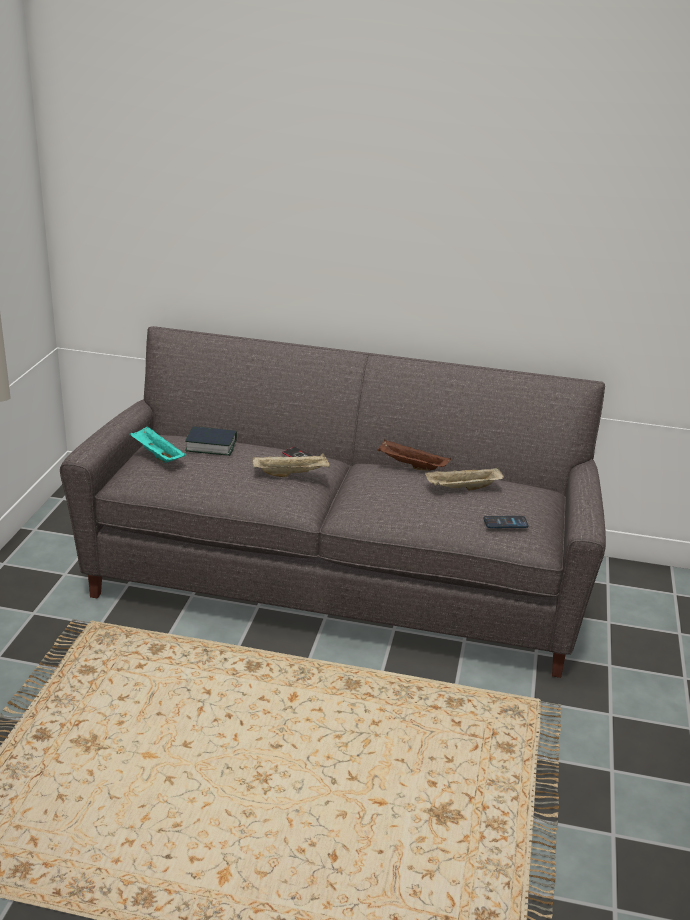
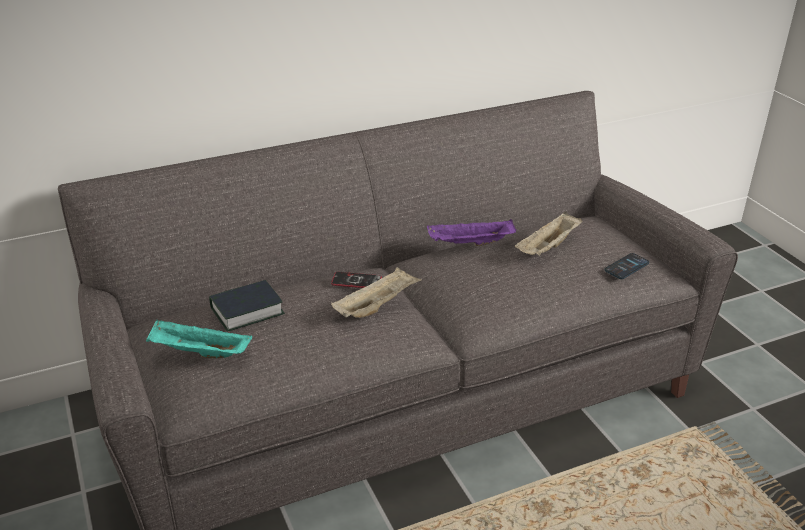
camera: 35 degrees left, 5 degrees up
(411, 466) = (470, 244): brown tray -> purple tray

